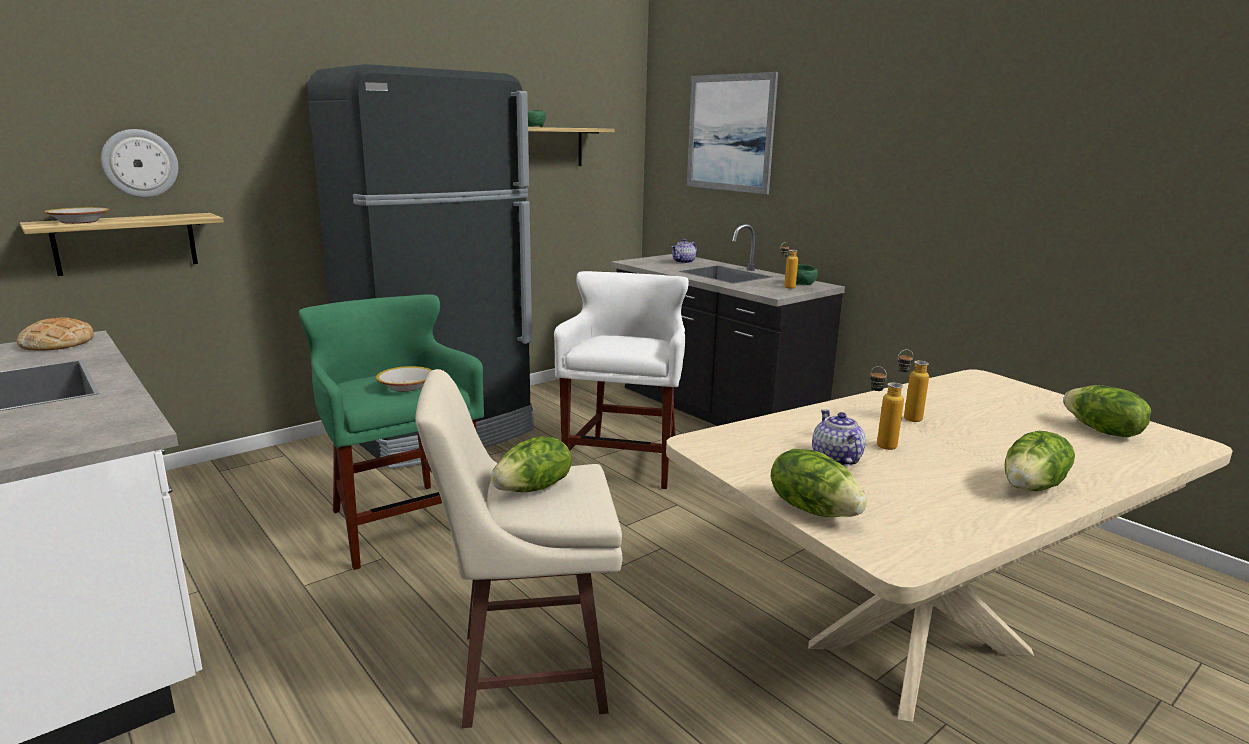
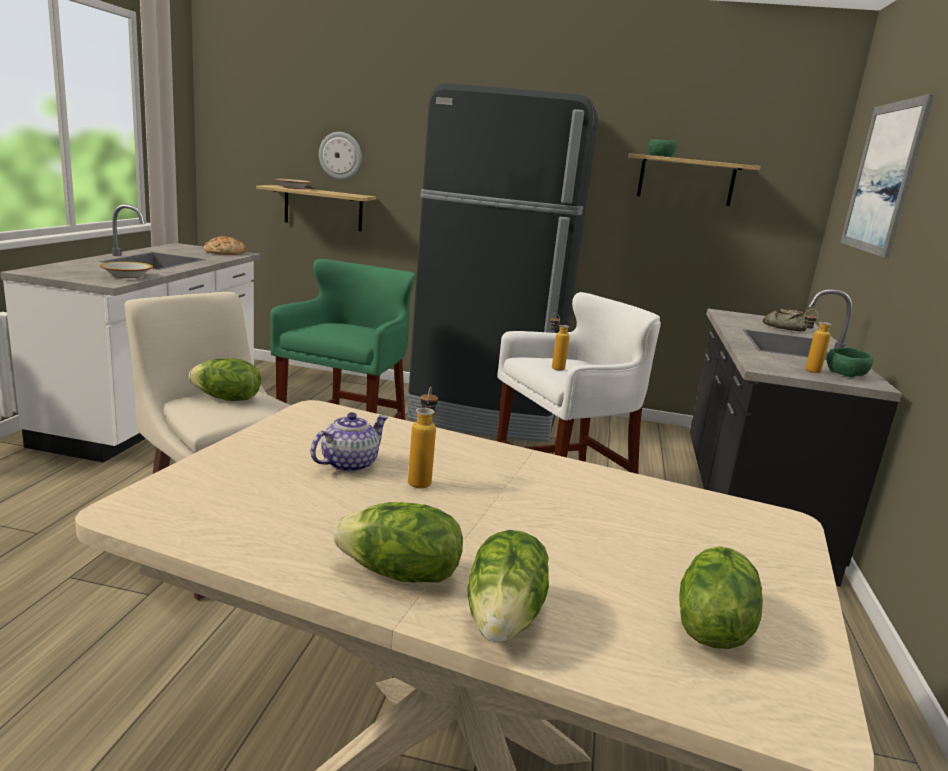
camera: 50 degrees right, 0 degrees up
(407, 386) = (341, 331): bowl -> bowl (127, 275)
(684, 262) = (784, 327): teapot -> bread
(813, 509) = (213, 466): lettuce -> lettuce (505, 618)
(905, 419) = (522, 486): bottle -> bottle (554, 367)

